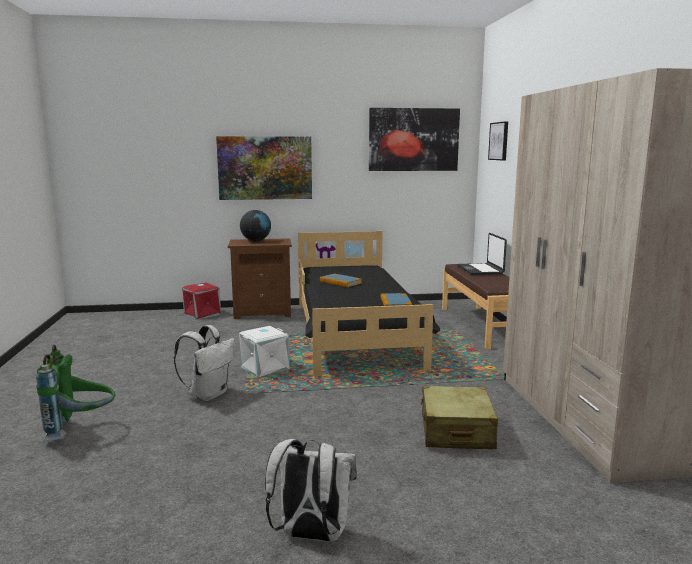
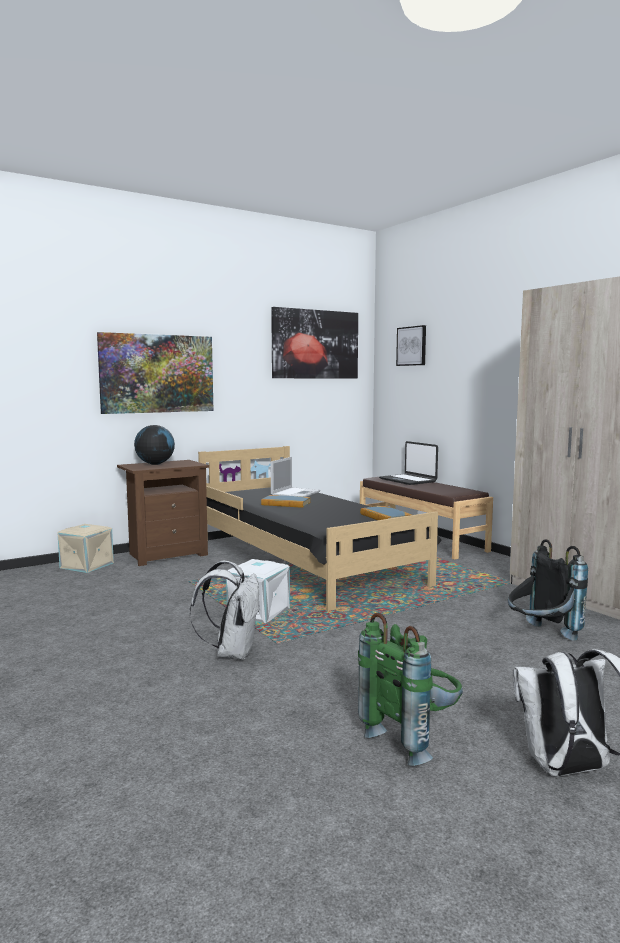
camera: 25 degrees left, 5 degrees down
(81, 429) = (117, 729): green backpack -> green backpack (413, 737)
(203, 313) = (87, 565): red storage box -> beige storage box
(366, 273) = (296, 493): none -> laptop
(456, 431) = (541, 636): beige suitcase -> black backpack

